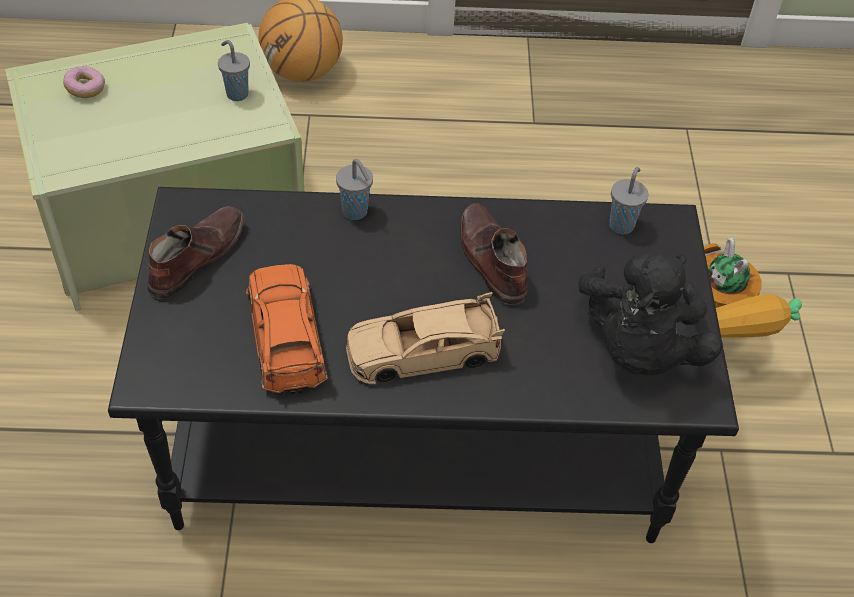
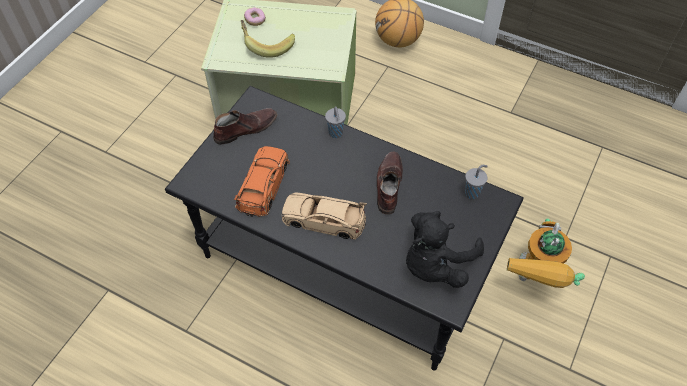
camera: 30 degrees right, 5 degrees up
(132, 121) = (267, 45): none -> banana
(236, 93) = (326, 46): grey cup -> none

